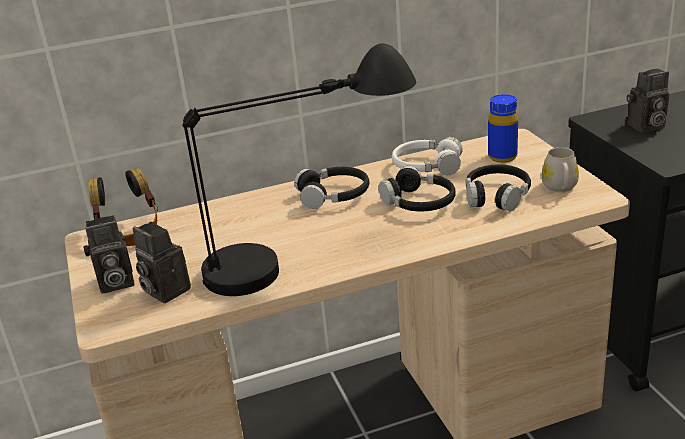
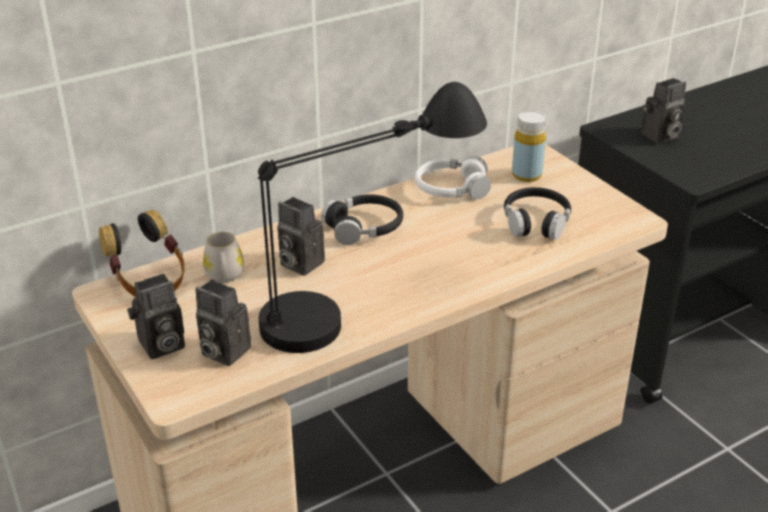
camera: 15 degrees left, 5 degrees up
(263, 222) = (298, 263): none -> camera
(419, 202) = (458, 232): black headphones -> none
(502, 157) = (526, 175): blue bottle -> yellow bottle
(560, 188) = (596, 210): white mug -> white mug (225, 277)

